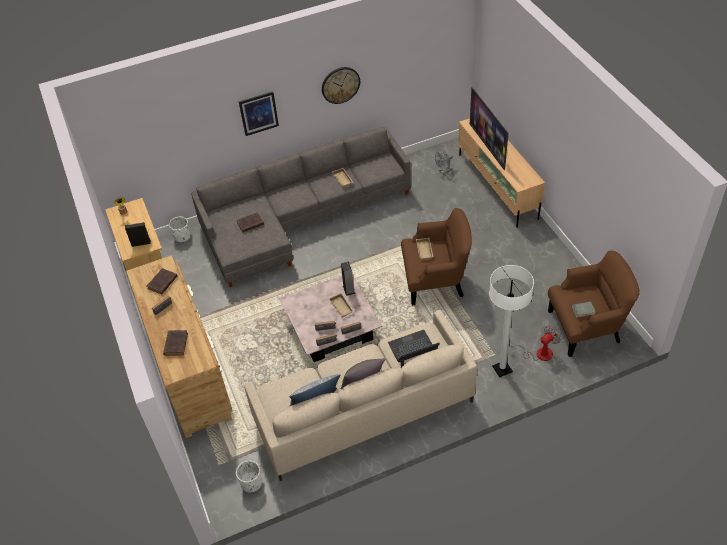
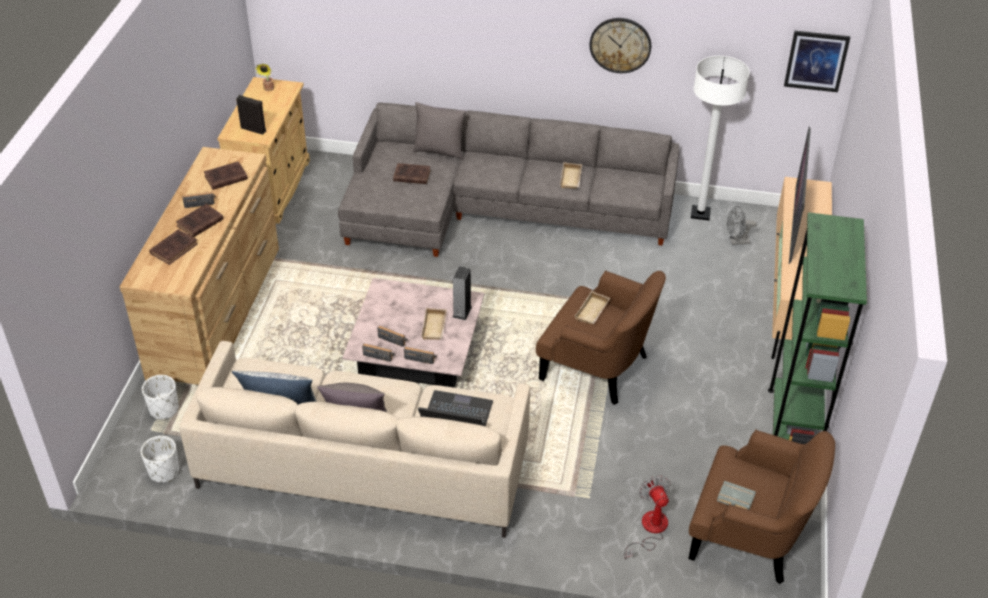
camera: 30 degrees right, 5 degrees down
(175, 320) = (199, 223): none -> brown book
(182, 236) = (346, 163): white planter -> white planter (164, 409)
(251, 200) = (439, 151): none -> grey pillow
(258, 113) = (491, 36): picture -> picture (816, 61)
(502, 369) = (582, 521): white floor lamp -> white floor lamp (700, 213)
(538, 353) = (649, 529): fan -> fan turned 105 degrees counterclockwise
(558, 261) = (791, 431): none -> green bookcase

